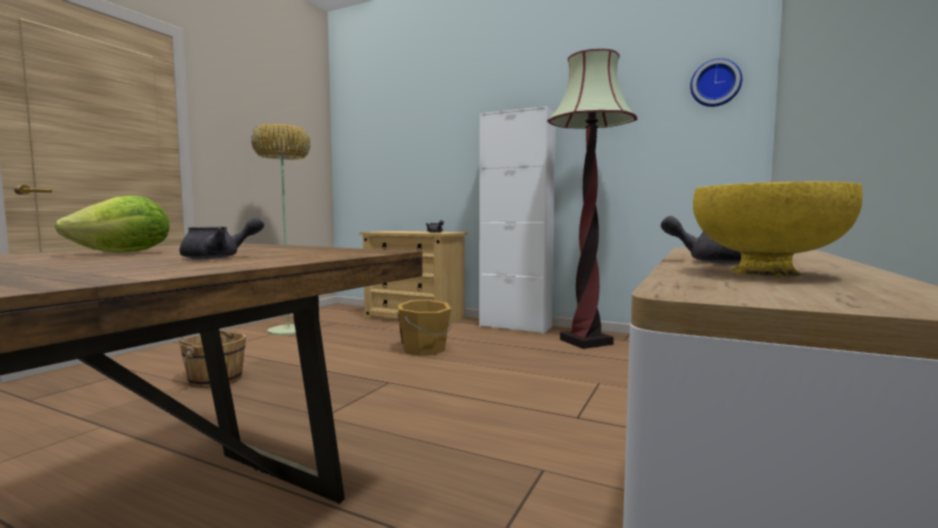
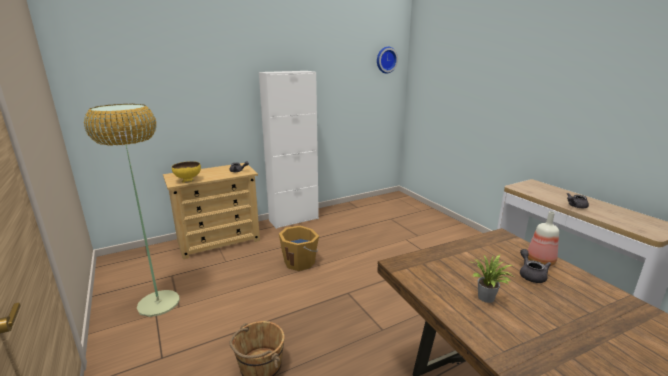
camera: 55 degrees left, 15 degrees up
(124, 253) = (487, 299): lettuce -> potted plant
(286, 258) = (539, 261): none -> bottle
(586, 342) = (347, 216): floor lamp -> none
(766, 273) = (612, 214): yellow bowl -> yellow bowl (188, 181)

